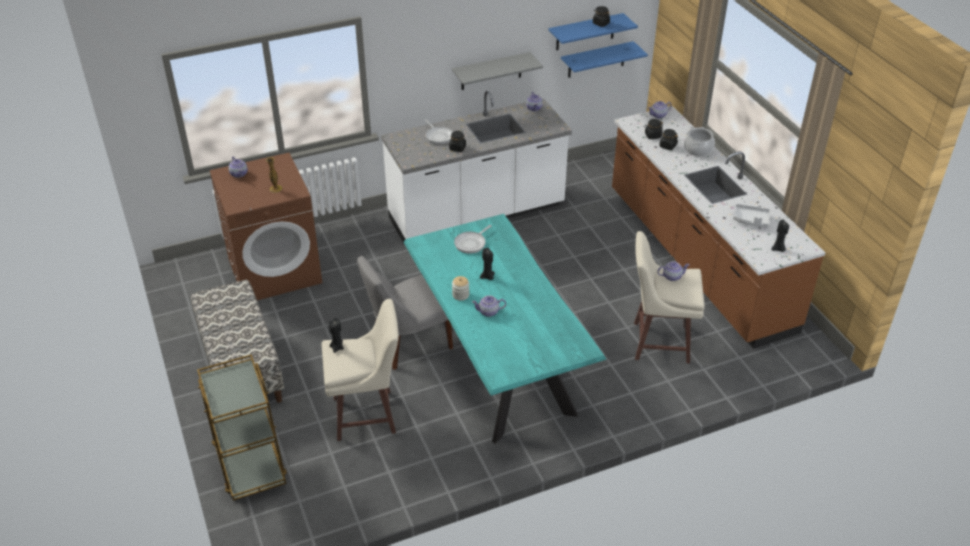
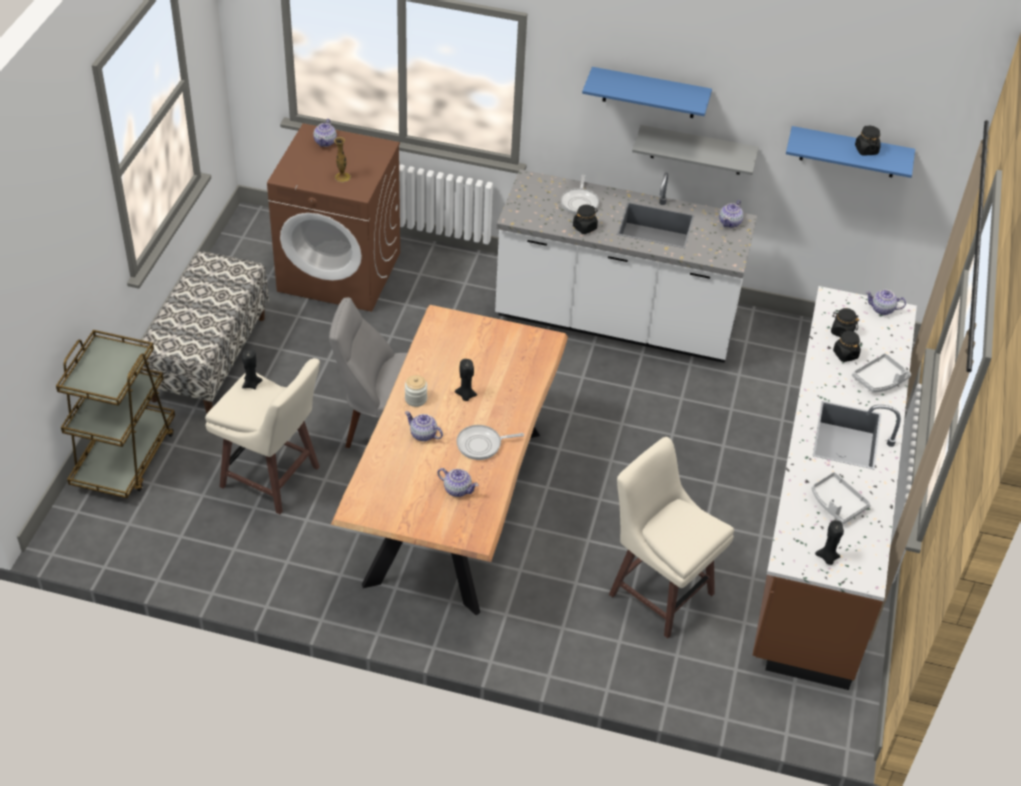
camera: 35 degrees right, 5 degrees up
(471, 243) = (491, 348): frying pan -> frying pan (482, 445)
(497, 364) = (454, 506): turquoise dining table -> brown dining table
(596, 60) = (861, 196): blue shelf -> blue shelf (649, 93)
(671, 276) = (685, 516): teapot -> teapot (457, 489)
(698, 150) = (880, 380): cooking pot -> grey tray

